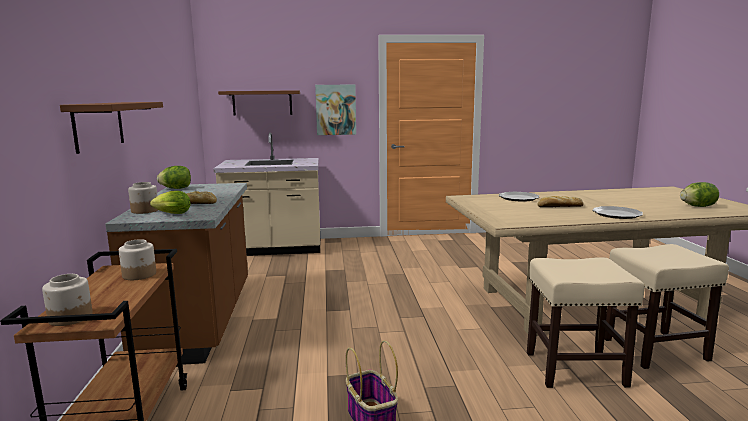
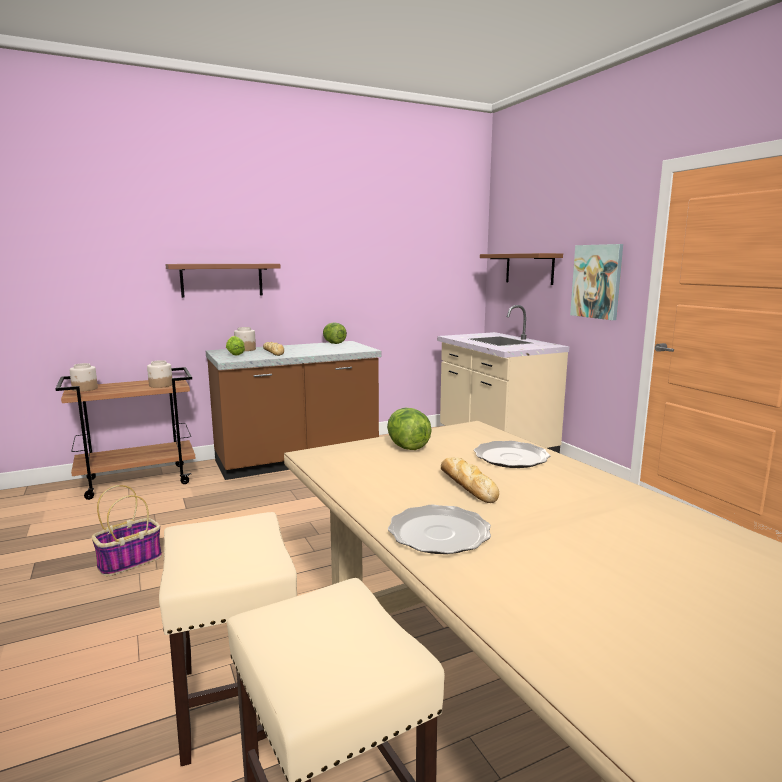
camera: 70 degrees right, 0 degrees up
(697, 206) = (673, 666): lettuce -> lettuce (407, 447)

